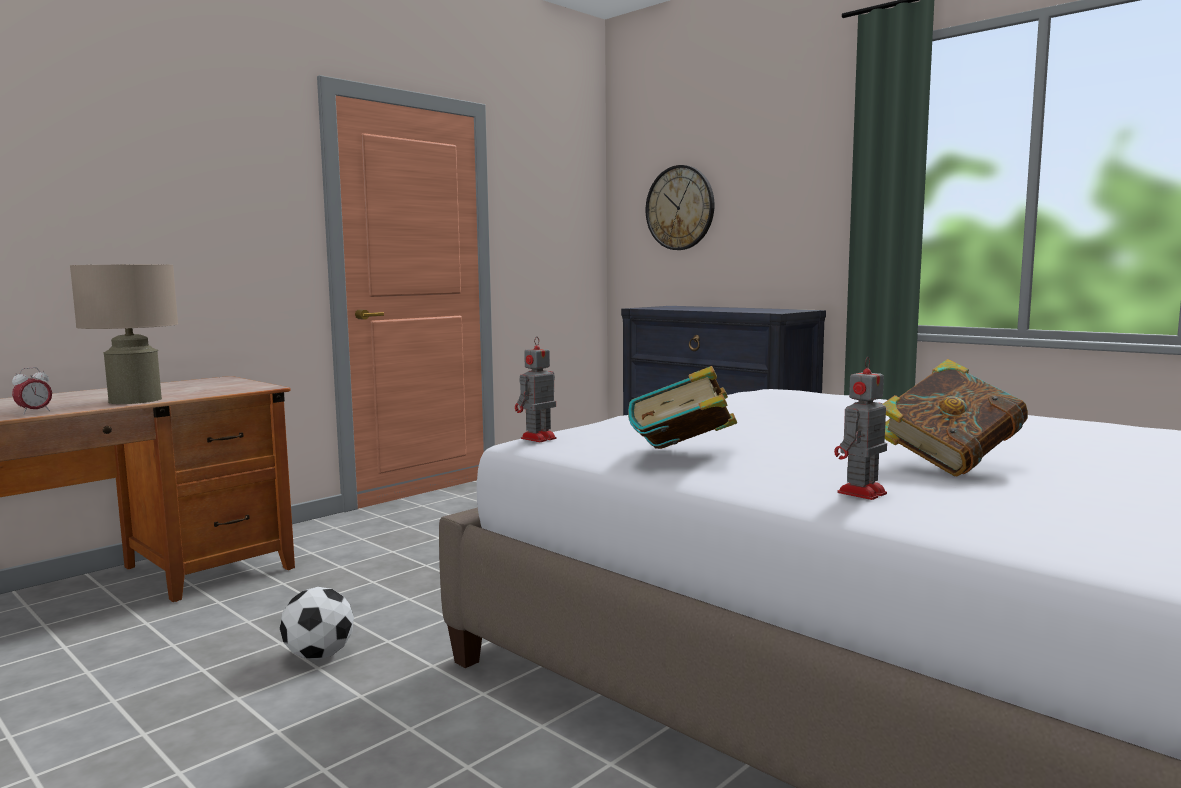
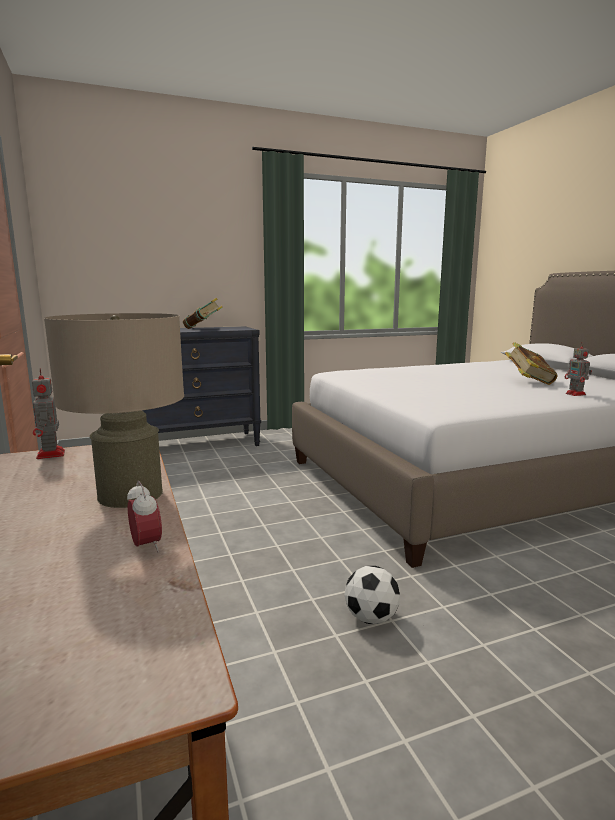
camera: 65 degrees left, 5 degrees up
(537, 439) = (442, 411): toy robot -> toy robot (50, 455)
(680, 208) = (121, 255): wall clock -> none
(684, 457) = (504, 400): book -> book (203, 328)

